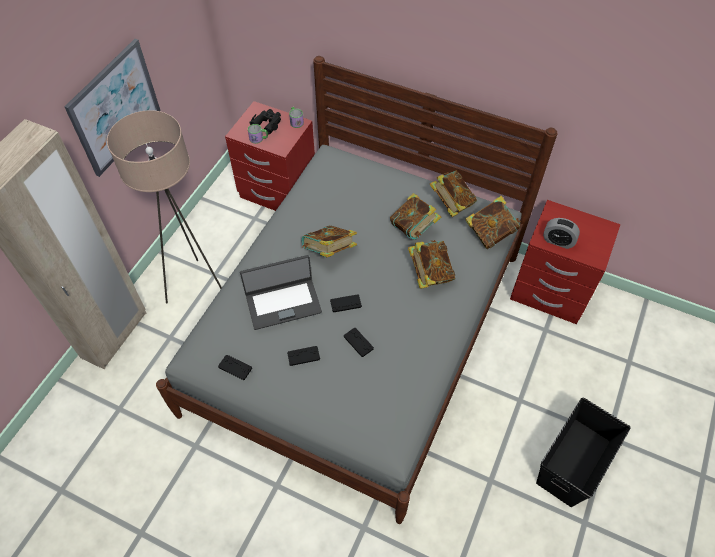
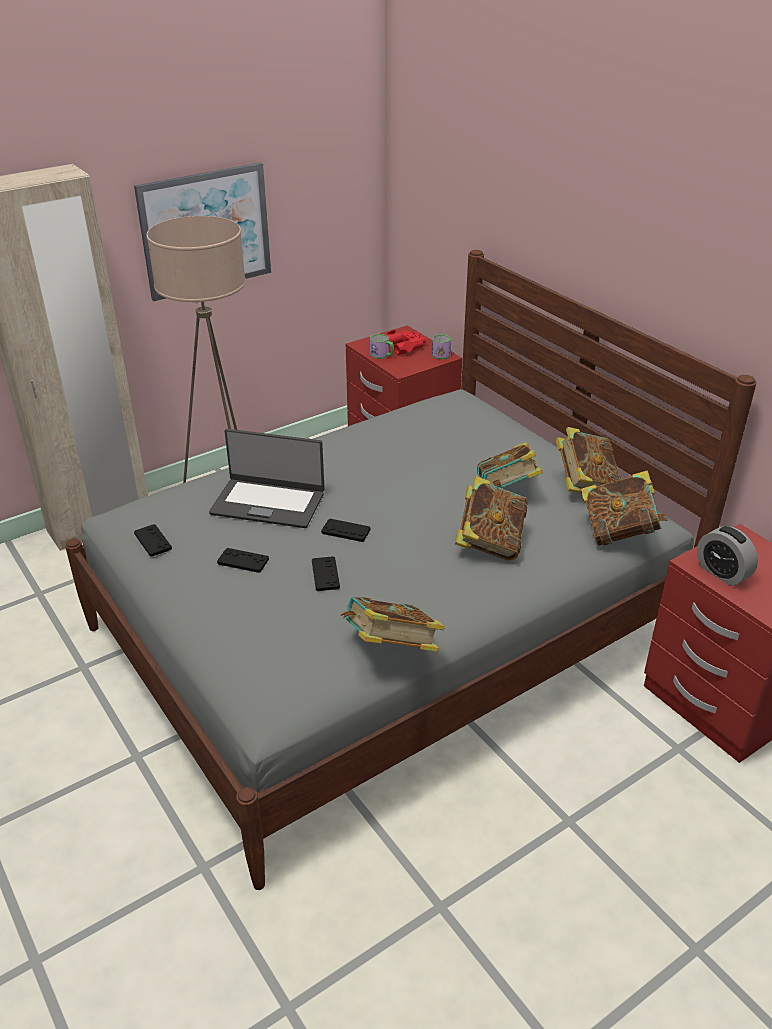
camera: 30 degrees right, 20 degrees down
(267, 123) = (405, 346): black binoculars -> red binoculars
(329, 252) = (372, 476): book -> book (391, 649)
(574, 461) = (605, 954): black storage box -> none

